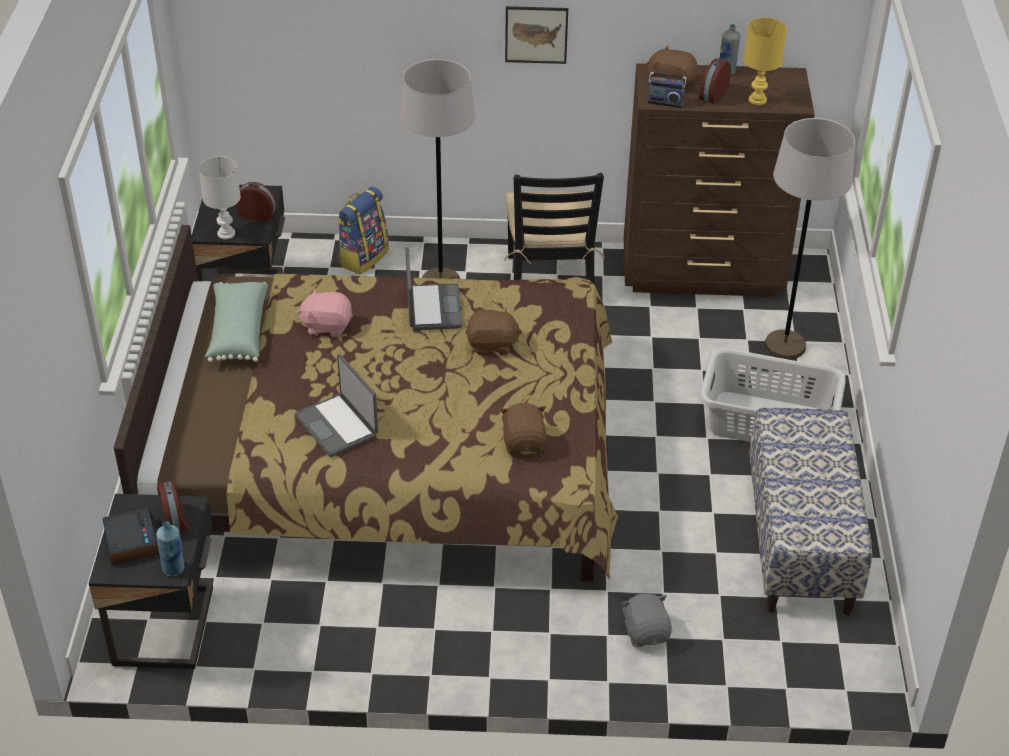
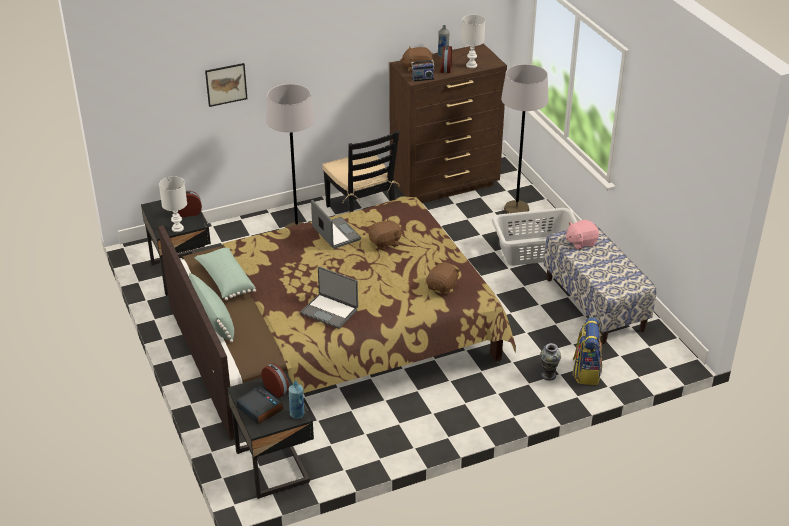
camera: 25 degrees left, 5 degrees down
(181, 385) = (213, 320): none -> green pillow
(327, 326) = (280, 261): pink plush toy -> pink plush toy (581, 242)
(363, 257) = (238, 231): backpack -> backpack (586, 371)
(524, 442) = (442, 287): brown plush toy -> brown plush toy turned 60 degrees clockwise
(536, 34) = (328, 58): picture -> picture (226, 84)
(646, 632) = (548, 375): grey plush toy -> vase
(758, 100) = (472, 65): yellow table lamp -> white table lamp

